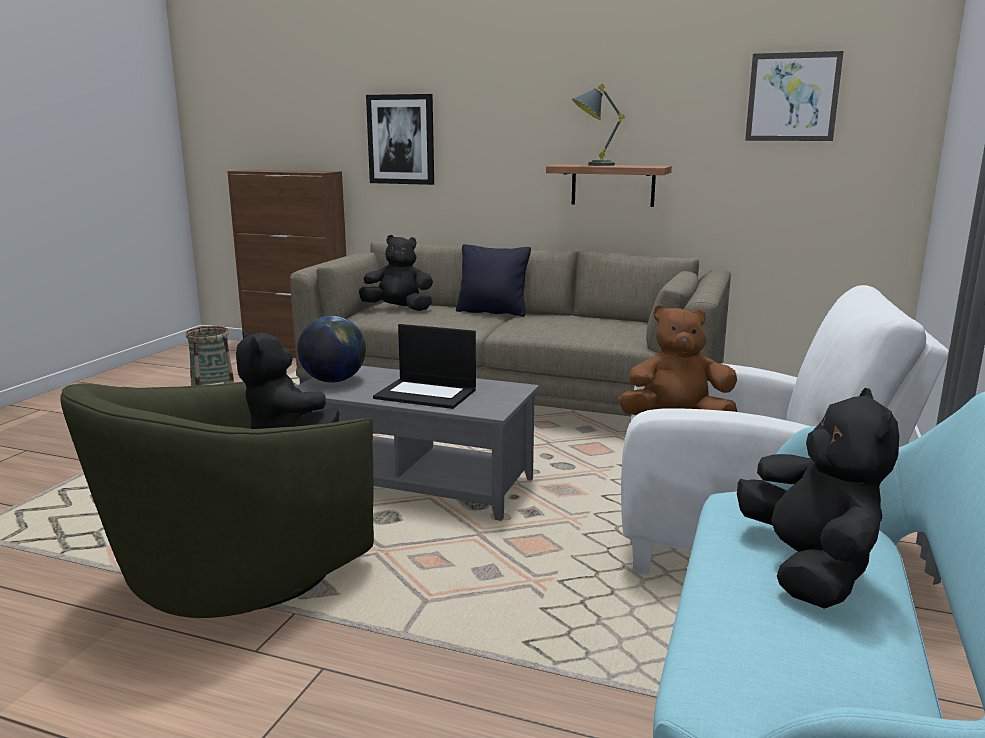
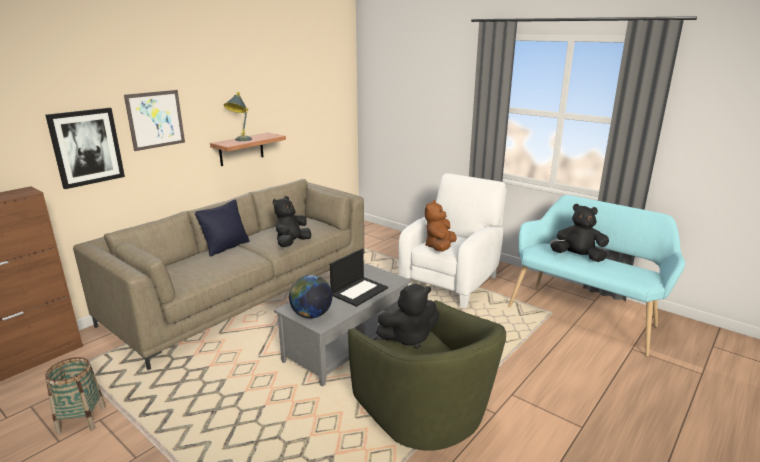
camera: 70 degrees left, 5 degrees up
(398, 309) = (180, 272): black plush toy -> black plush toy (292, 243)
(792, 97) = (311, 89): picture -> picture (155, 119)

